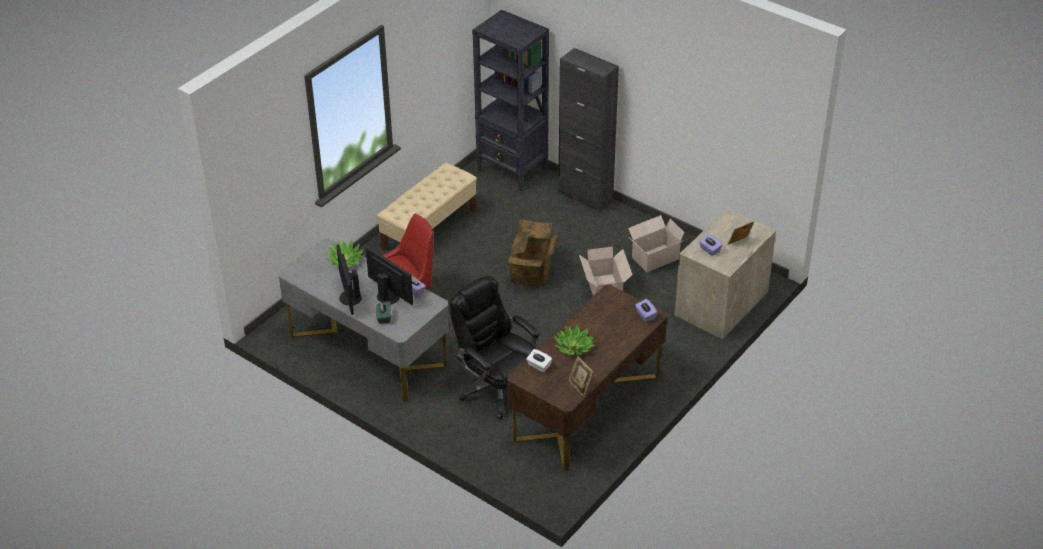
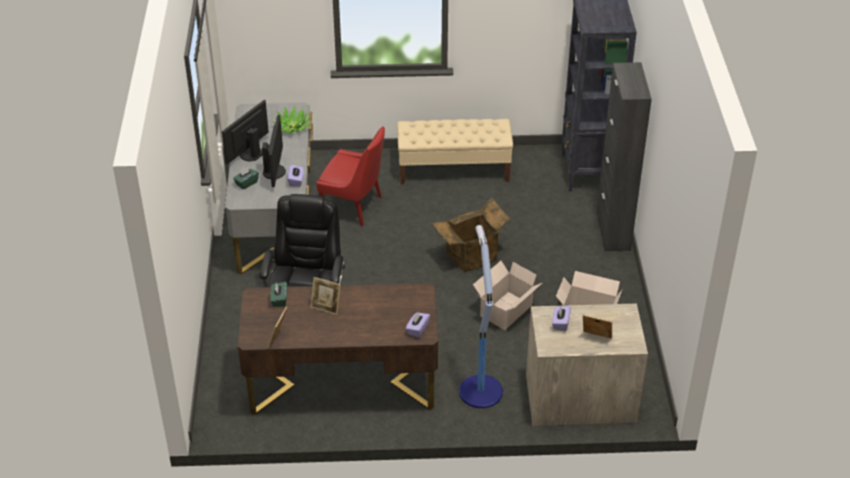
camera: 50 degrees right, 0 degrees up
(539, 366) = (279, 299): white tissue box -> green tissue box
(574, 347) = (326, 307): potted plant -> picture frame
(665, 344) = (480, 390): none -> floor lamp

